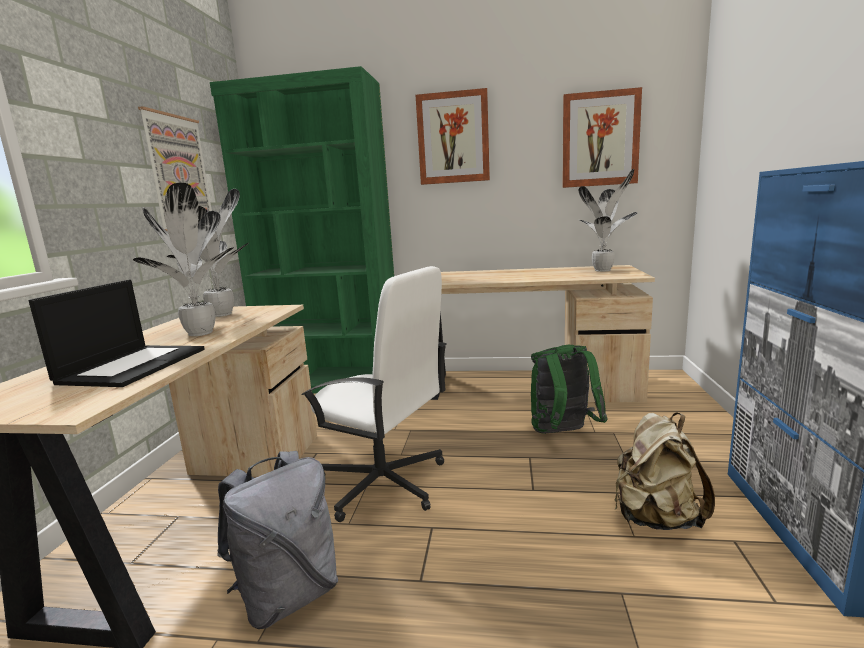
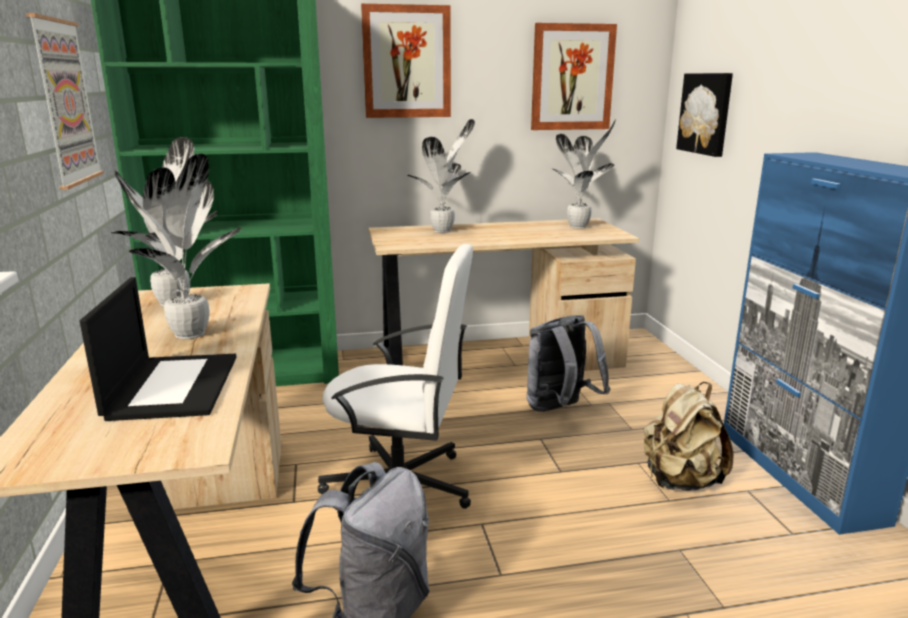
camera: 20 degrees left, 5 degrees up
(480, 274) = (444, 231): none -> potted plant
(562, 433) = (560, 409): green backpack -> grey backpack
(729, 156) = (706, 113): none -> picture

